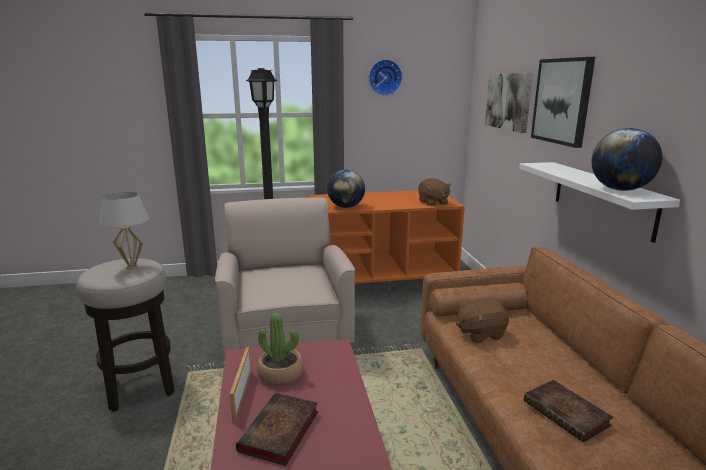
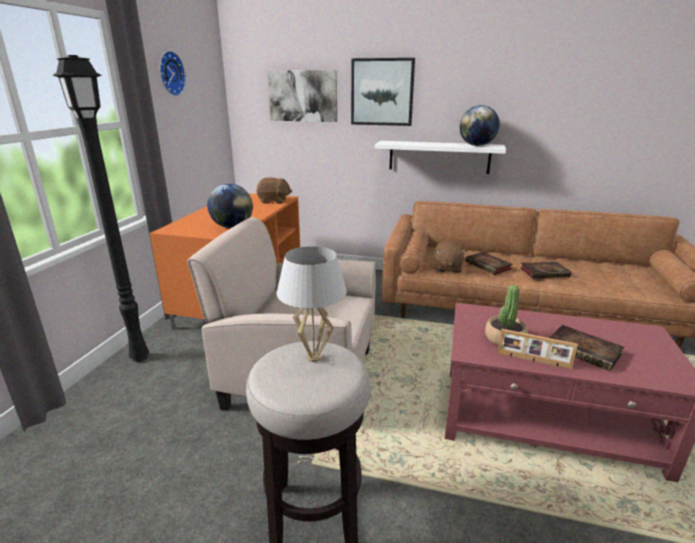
camera: 65 degrees left, 5 degrees up
(525, 361) = (489, 266): none -> book

